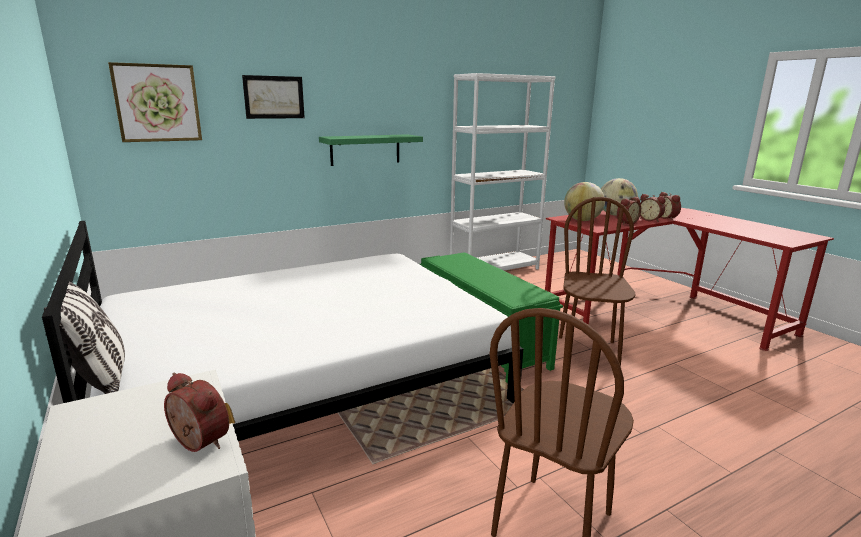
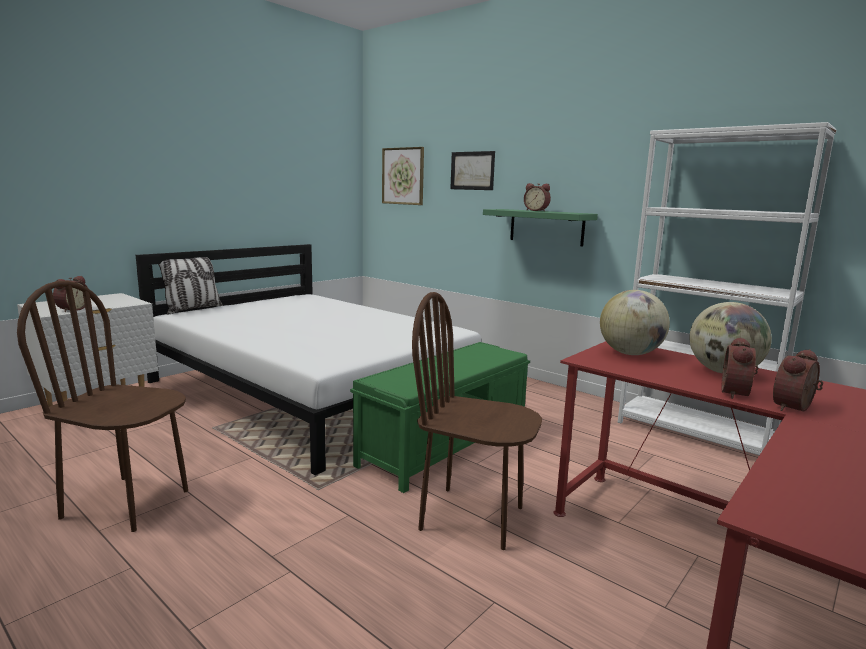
camera: 70 degrees right, 5 degrees down
(588, 352) = (472, 517): brown chair -> brown chair turned 150 degrees counterclockwise
(626, 223) = (667, 376): alarm clock -> alarm clock (536, 210)

